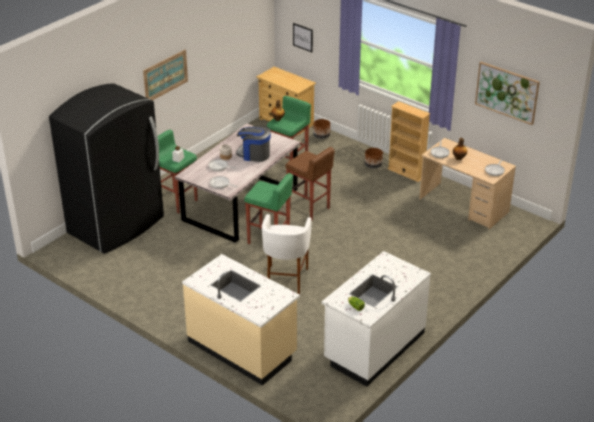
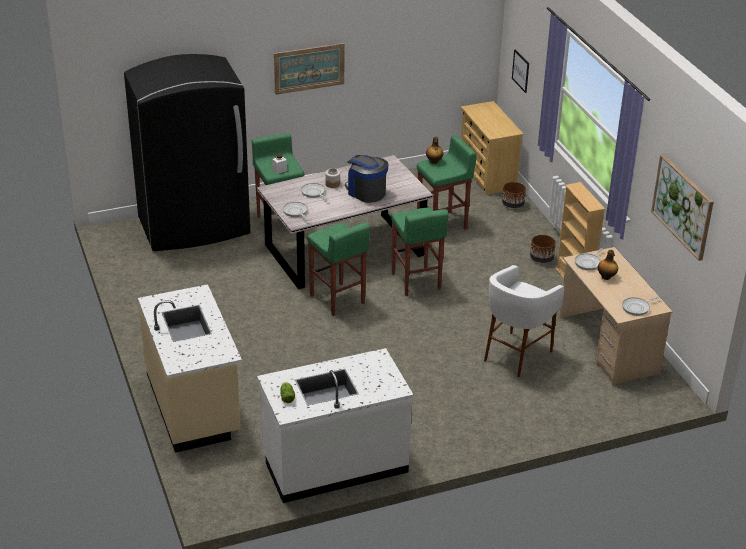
camera: 30 degrees right, 0 degrees up
(286, 280) = (311, 351): white stool -> white stool (516, 355)
(308, 209) = (415, 282): brown stool -> green stool

